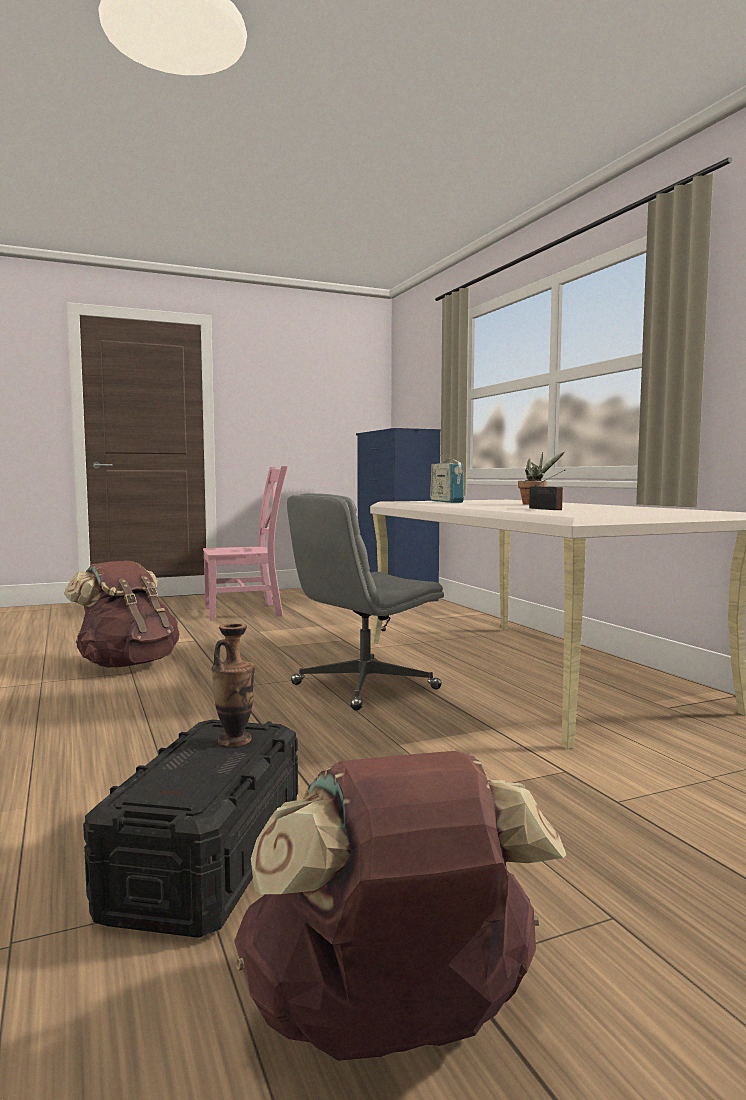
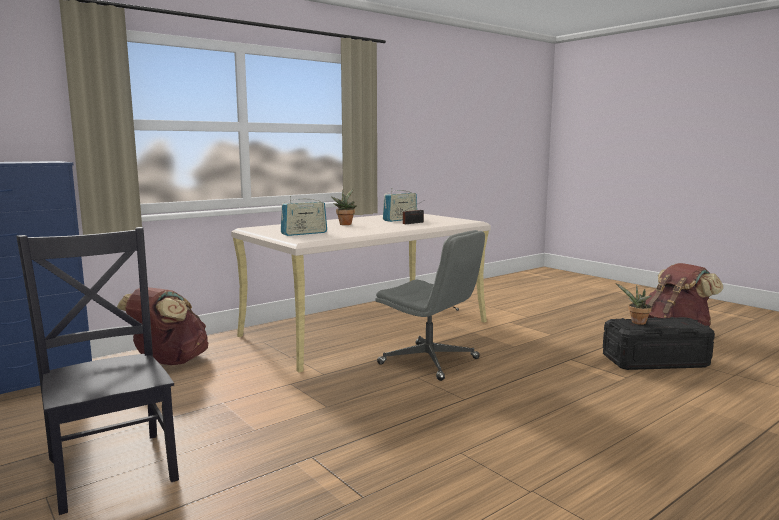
camera: 105 degrees left, 5 degrees up
(128, 664) = (435, 464): brown backpack -> brown backpack (169, 362)
(234, 741) = (636, 323): vase -> potted plant
(247, 612) = (113, 466): pink chair -> black chair
(593, 508) = (400, 219): none -> radio

